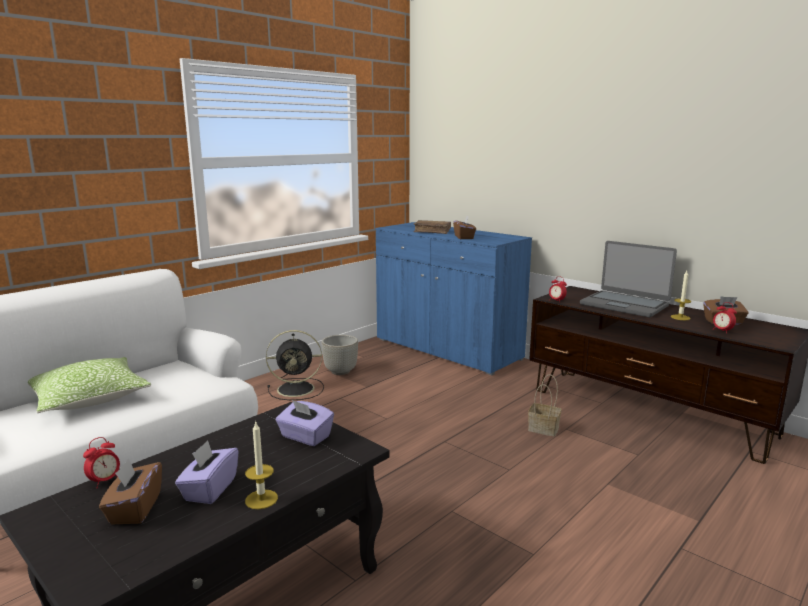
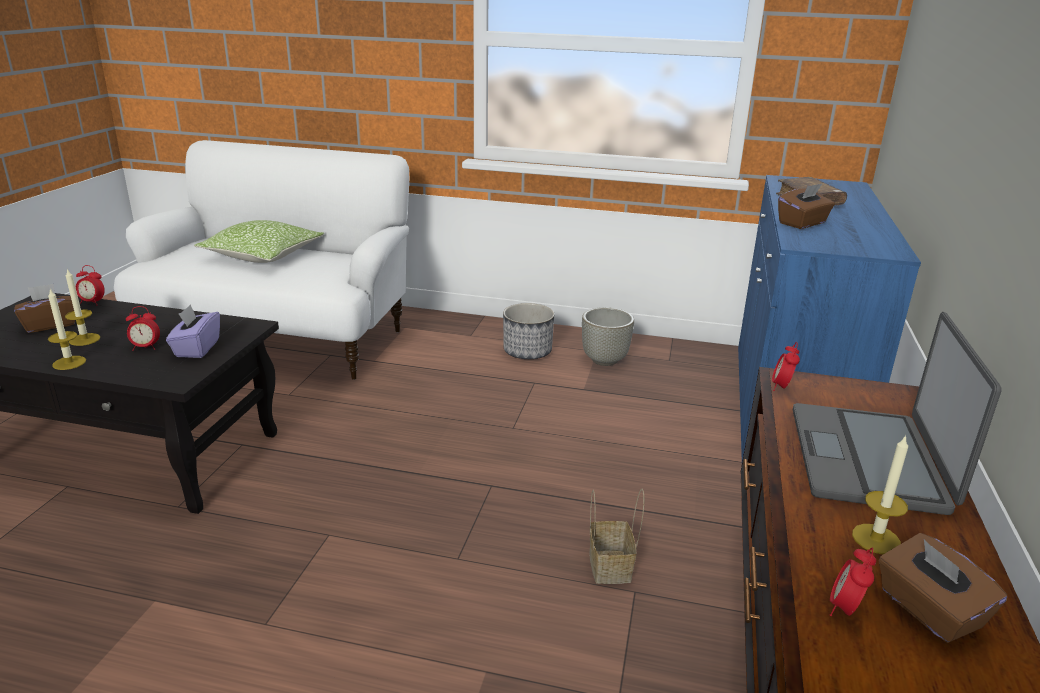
camera: 60 degrees right, 10 degrees up
(209, 489) = (84, 339): purple tissue box -> candle
(274, 459) = (145, 347): none -> alarm clock
(297, 389) = (527, 352): black fan -> planter

